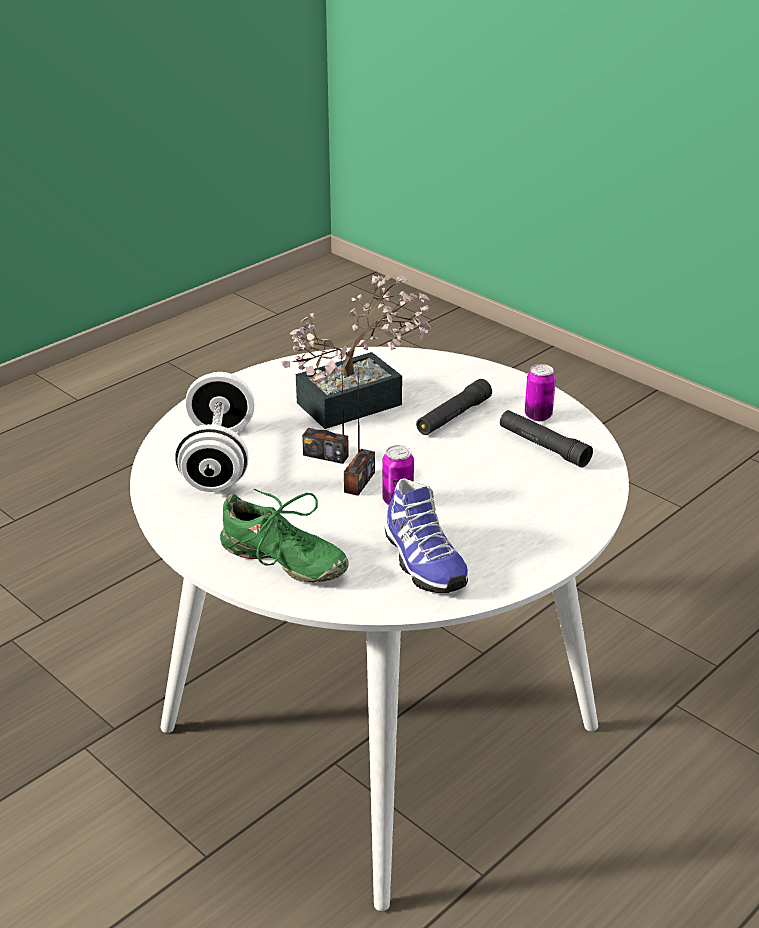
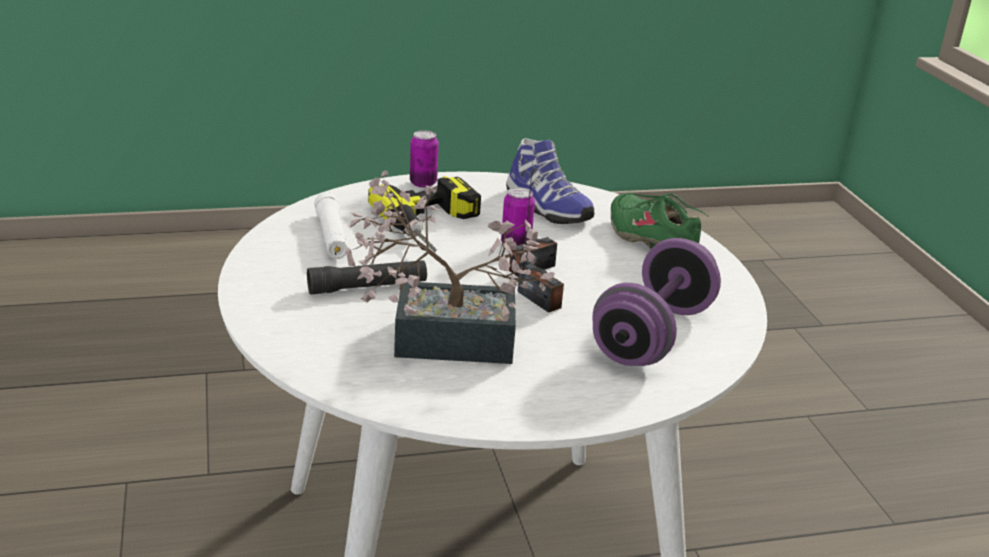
camera: 150 degrees left, 5 degrees down
(218, 459) = (652, 335): white dumbbell -> purple dumbbell
(421, 561) = (545, 207): shoe -> shoe turned 135 degrees clockwise
(482, 492) = (437, 227): none -> power drill
(538, 416) = (289, 258): can -> can (423, 183)
(543, 446) = (331, 236): black flashlight -> white flashlight

